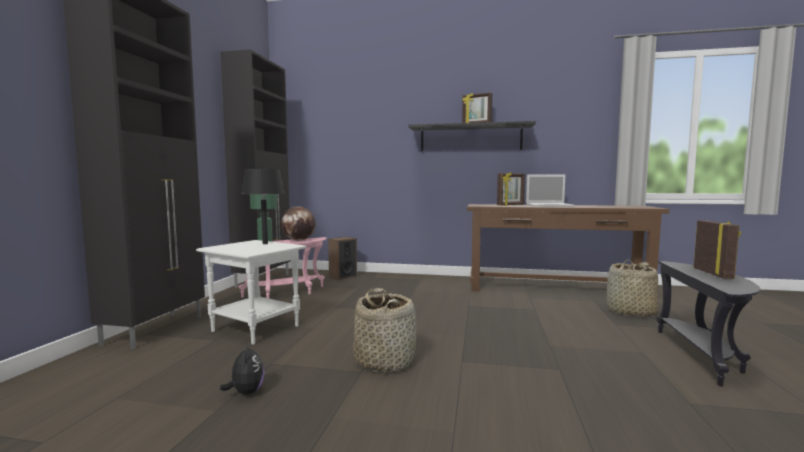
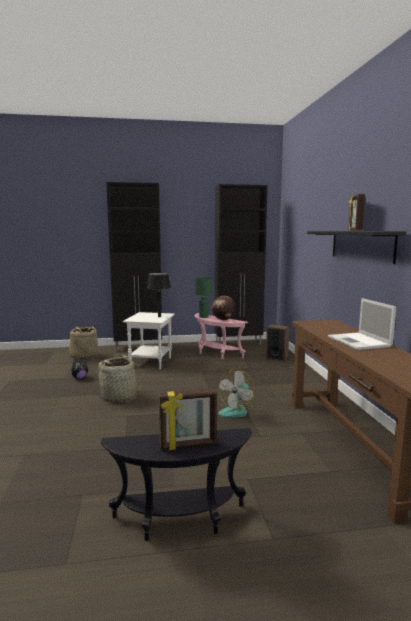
camera: 70 degrees right, 5 degrees up
(474, 309) = (237, 410): none -> fan
(511, 205) = (335, 330): picture frame -> none
(630, 312) = (304, 493): basket -> basket (84, 356)

